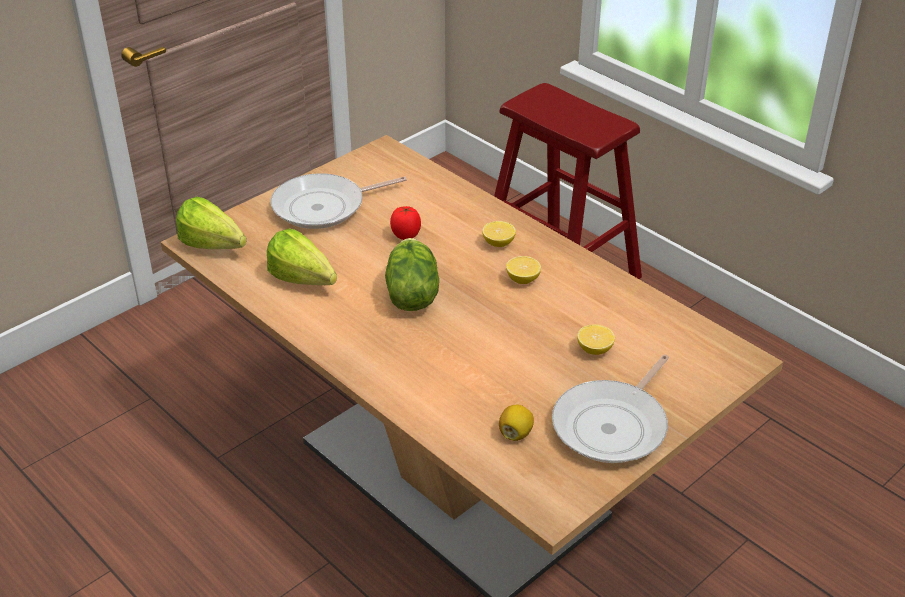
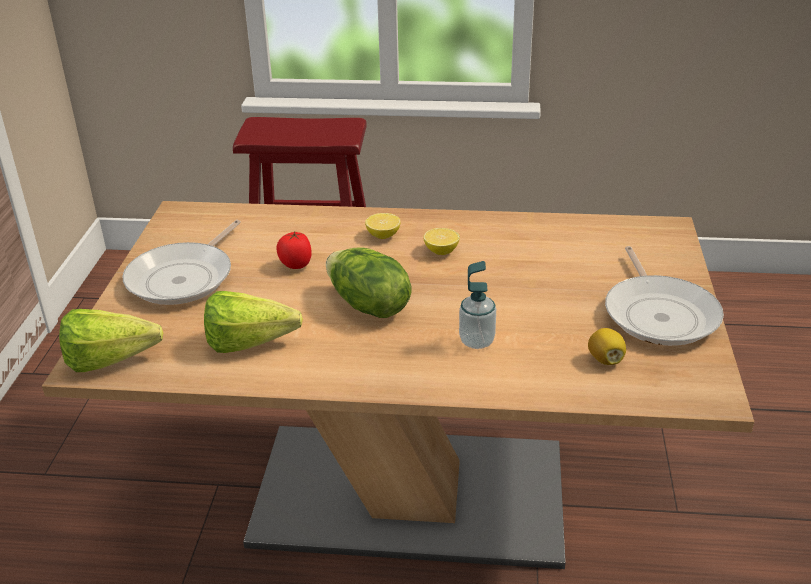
camera: 40 degrees left, 5 degrees down
(446, 364) = (477, 341): none -> soap dispenser
(594, 350) = (567, 271): lemon -> none

